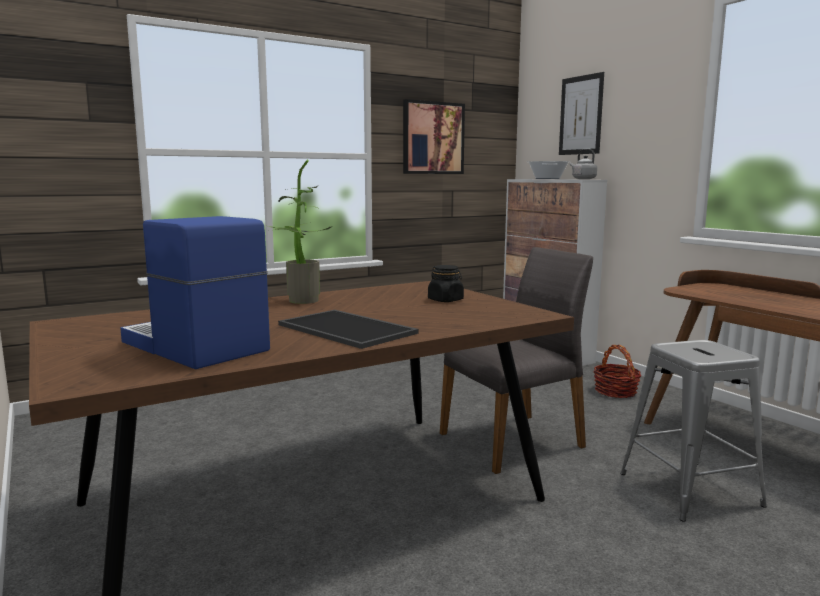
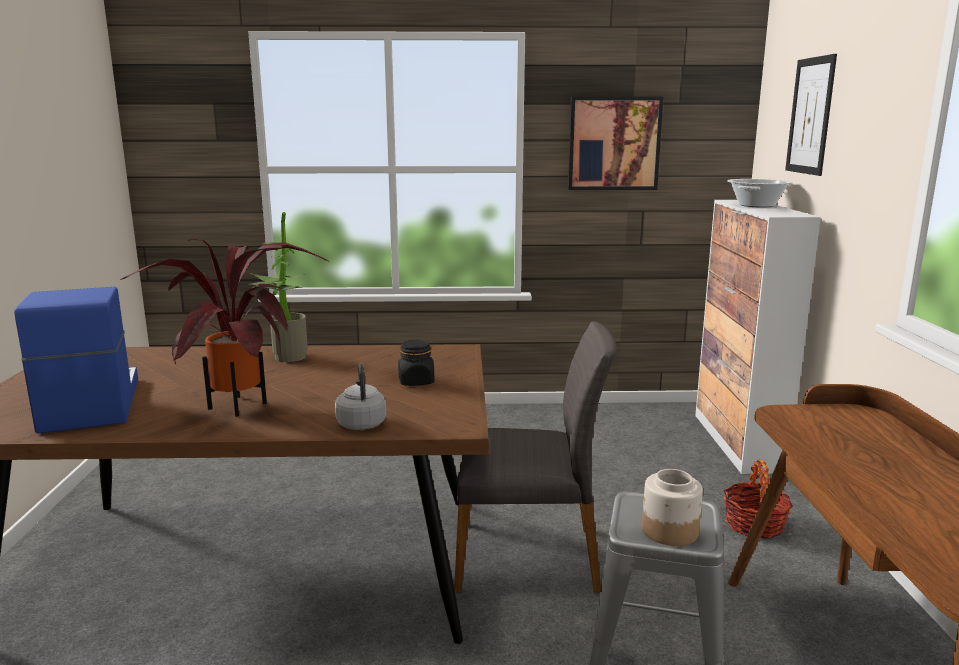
camera: 30 degrees right, 5 degrees up
(349, 329) = (239, 408): tray -> potted plant
(582, 179) = (786, 213): grey kettle -> grey kettle (361, 423)
(717, 354) = (669, 531): none -> jar

